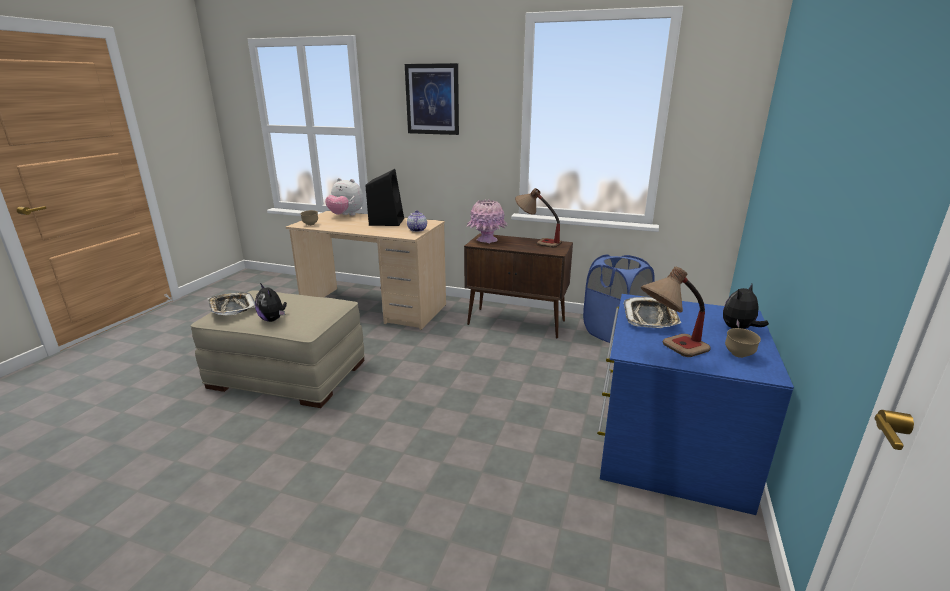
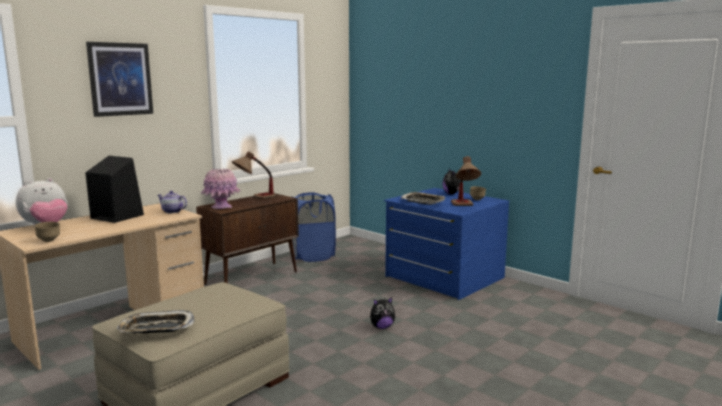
camera: 65 degrees left, 10 degrees down
(273, 319) = (224, 311): plush toy -> plush toy (382, 327)

